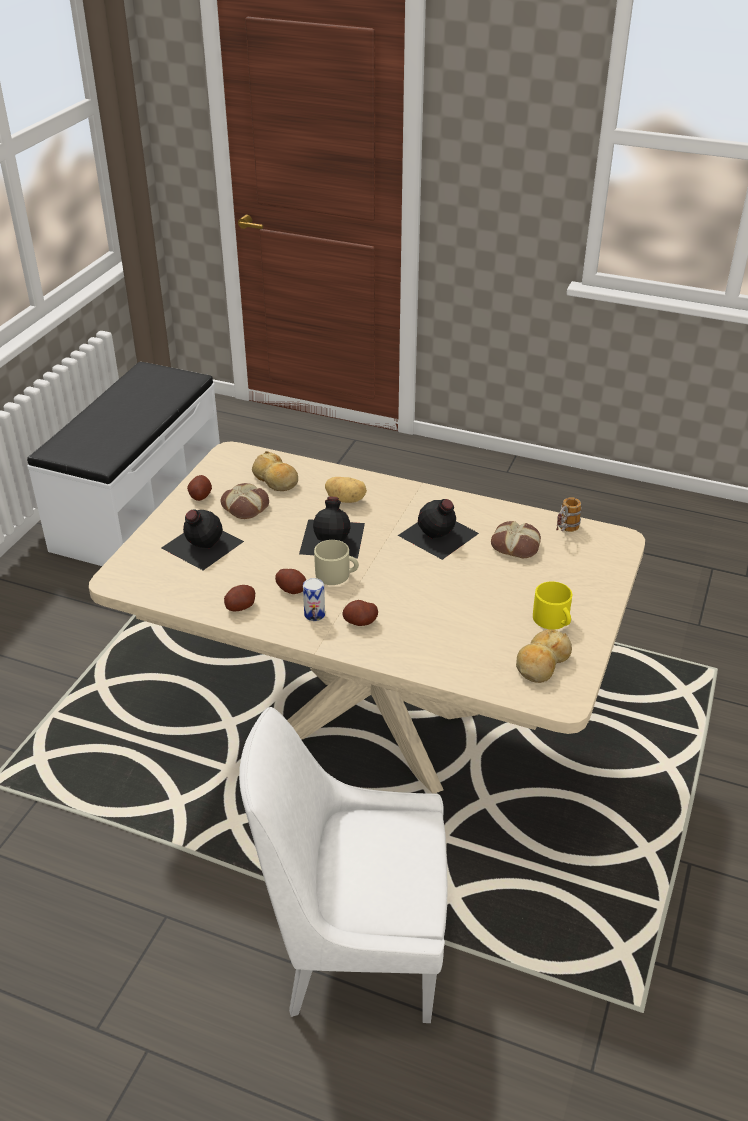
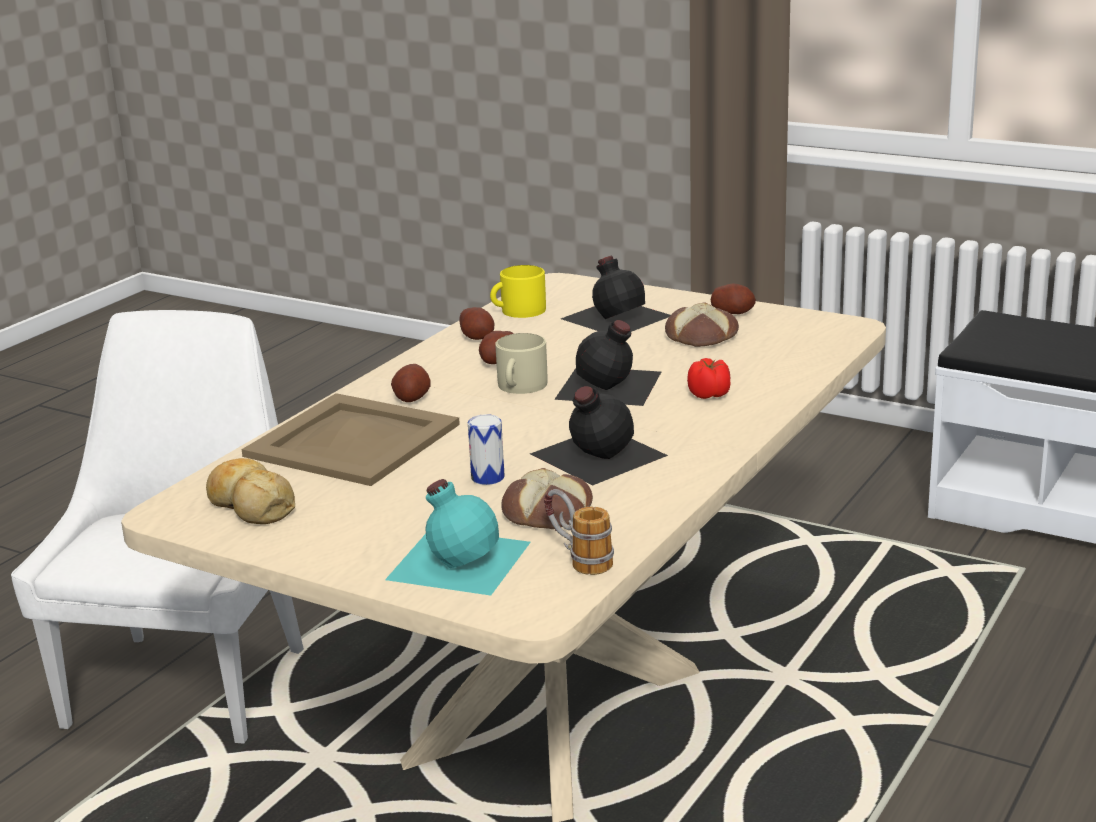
camera: 100 degrees right, 15 degrees down
(275, 480) = (771, 352): bread -> none
(314, 614) = (441, 373): can -> can (487, 477)
(346, 499) = (710, 395): potato -> tomato
(435, 636) = (354, 440): none -> beige tray
(553, 620) = (339, 524): yellow mug -> yellow mug (518, 311)
(578, 569) = (458, 559): none -> turquoise bottle

